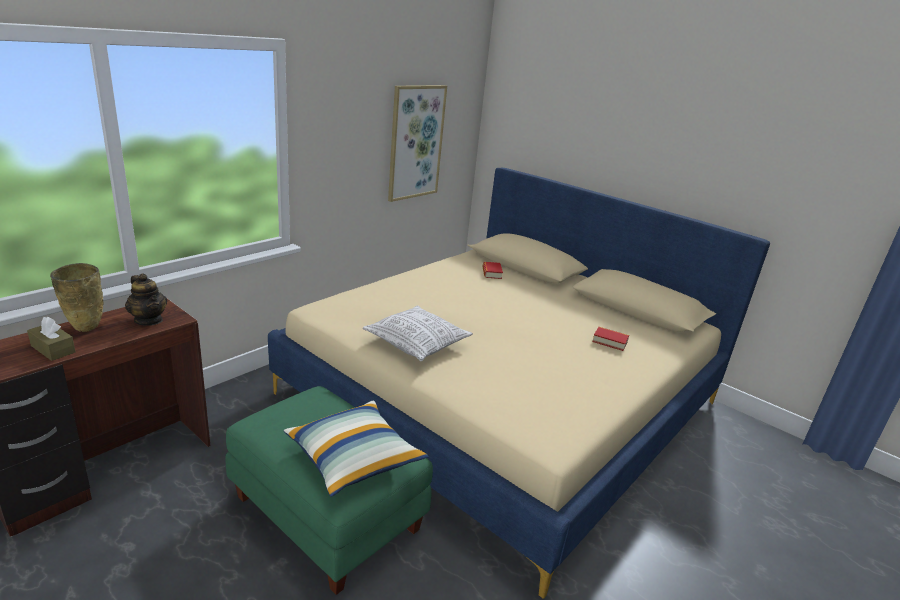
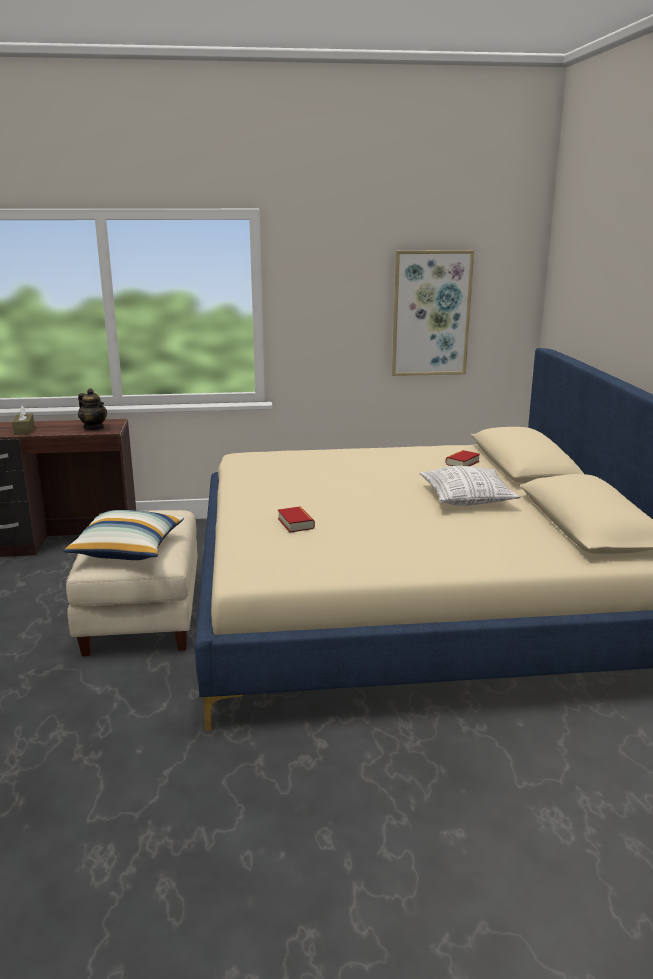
camera: 45 degrees right, 5 degrees down
(85, 329) = (55, 425): beige vase -> none
(149, 320) = (94, 428): teapot -> teapot turned 45 degrees counterclockwise
(329, 513) = (144, 615): green ottoman -> beige ottoman
(417, 344) = (273, 491): pillow -> pillow (467, 499)
(610, 341) = (472, 536): book -> book (296, 523)

